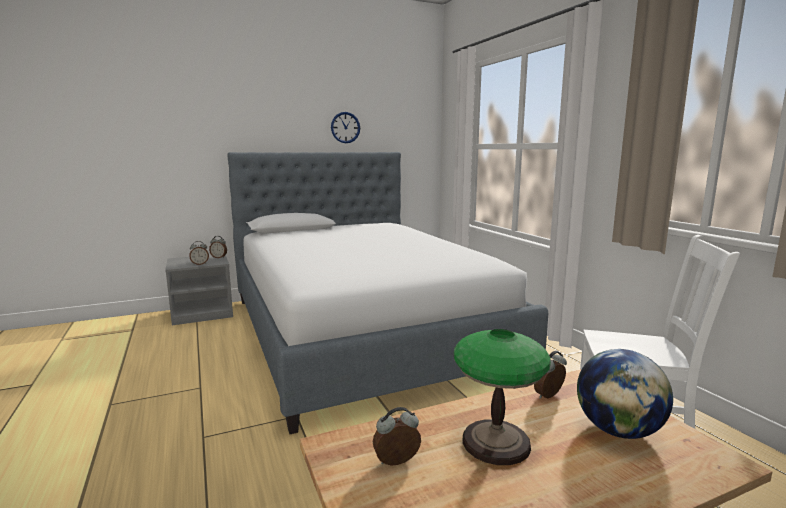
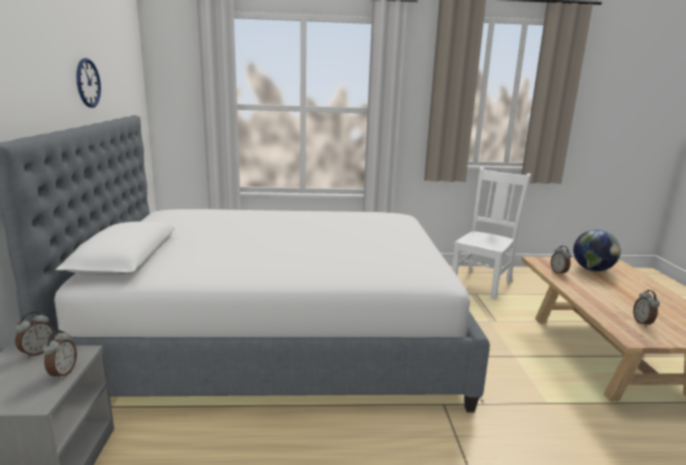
camera: 70 degrees left, 5 degrees up
(495, 442) = (613, 296): table lamp -> none

